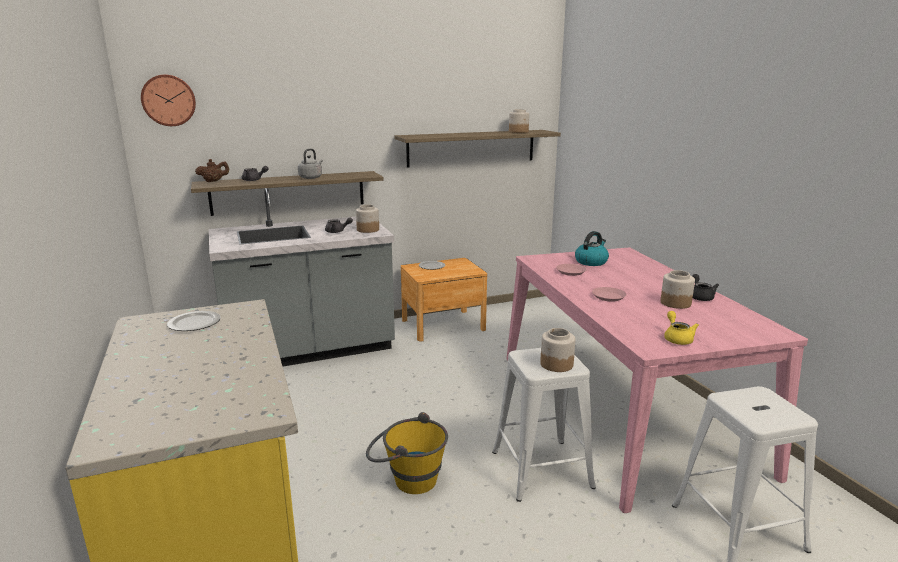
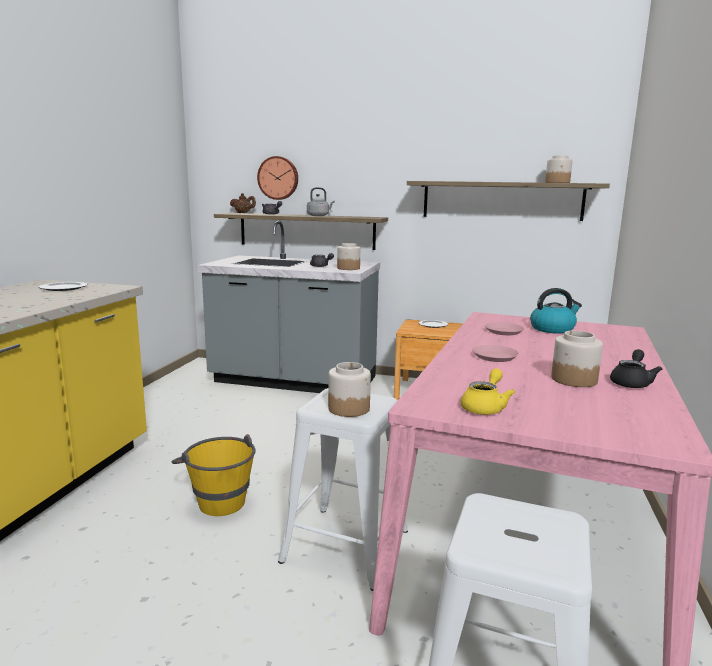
camera: 35 degrees right, 5 degrees down
(168, 100) = (220, 142): wall clock -> wall clock (278, 178)

